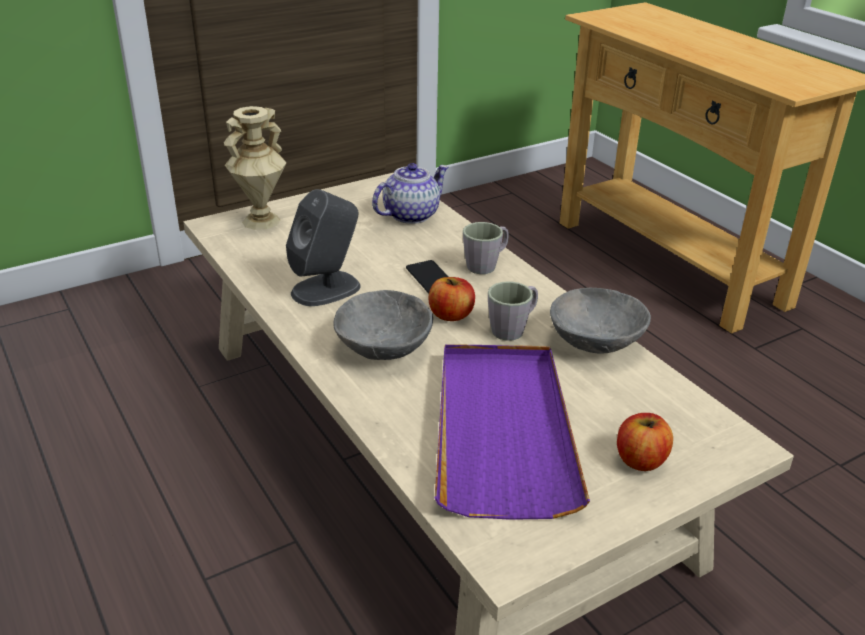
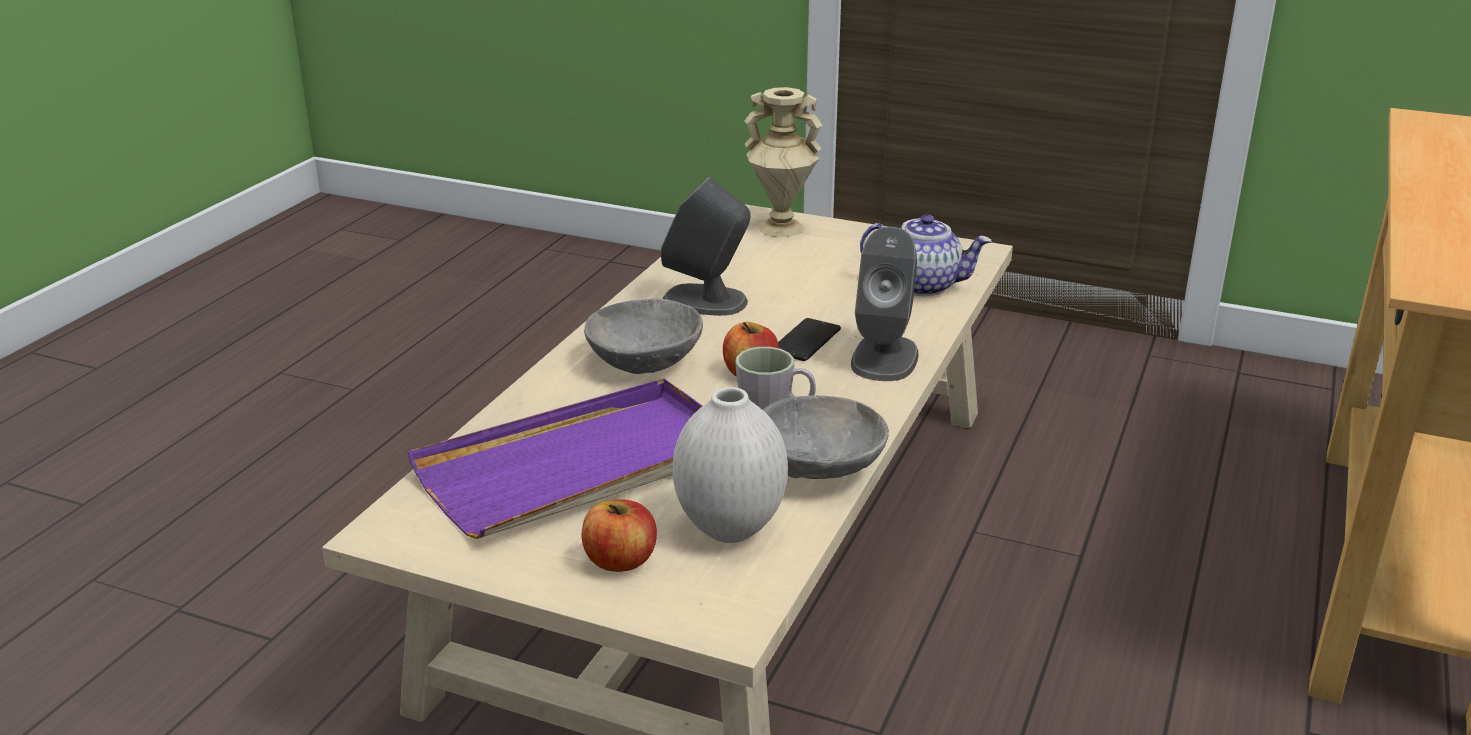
camera: 55 degrees right, 5 degrees down
(486, 264) = (884, 358): grey mug -> grey speaker
(636, 401) = (730, 528): none -> white vase

